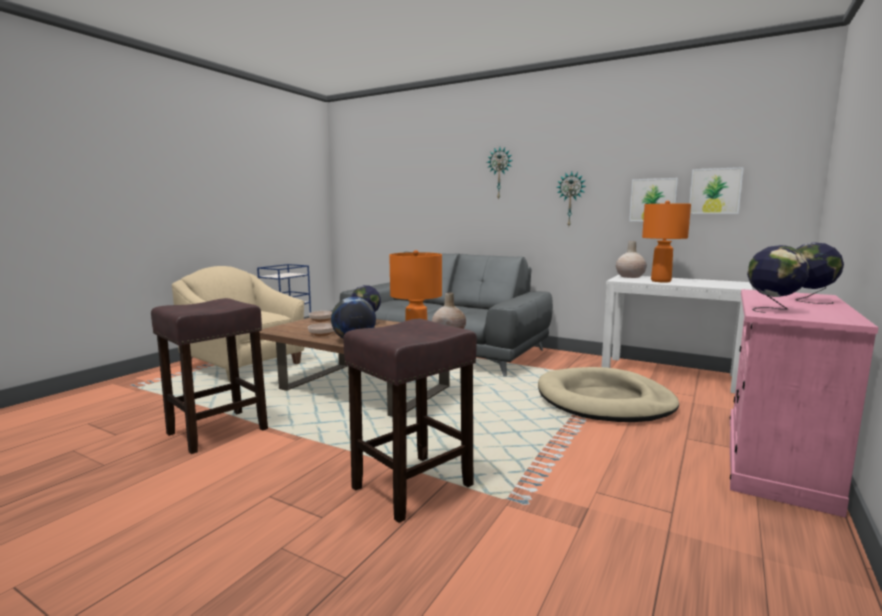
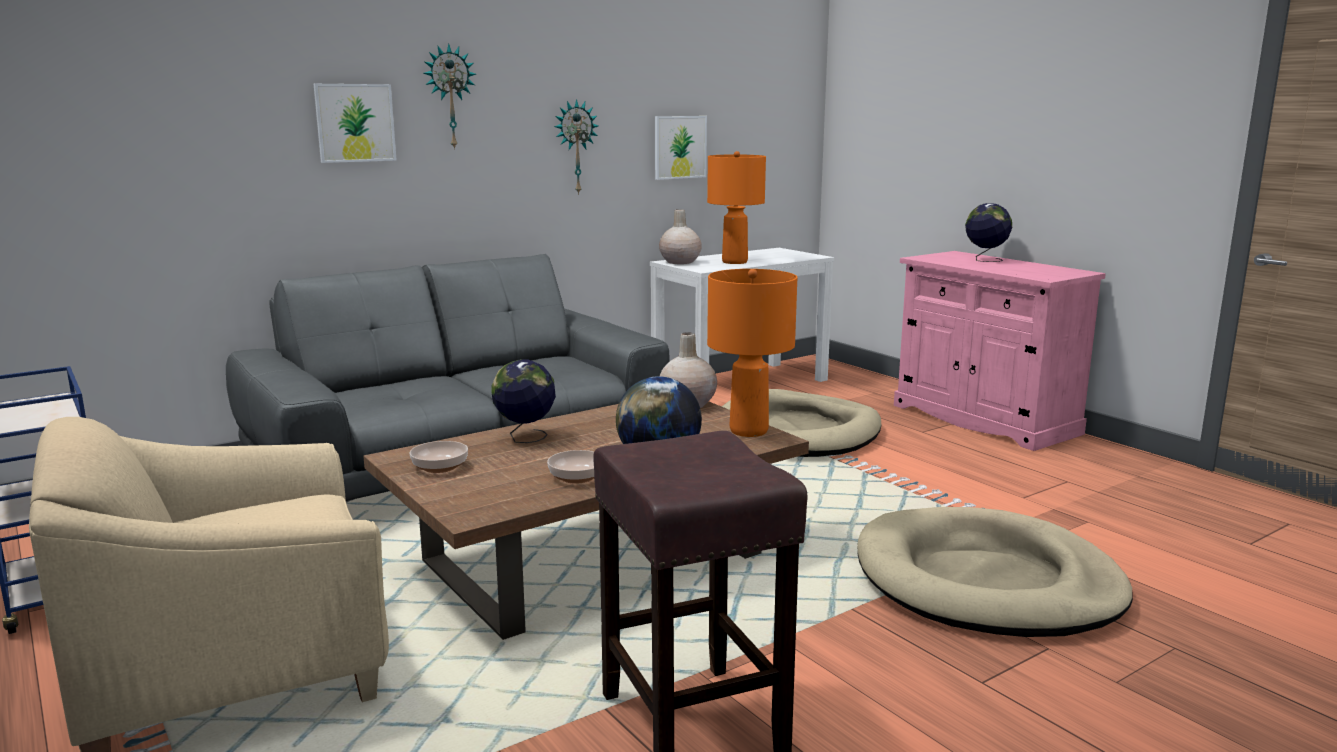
camera: 65 degrees left, 5 degrees up
(411, 487) = (986, 582): brown stool -> beige dog bed
(715, 191) = (740, 134): picture -> picture (355, 123)
(772, 310) = (1027, 273): globe -> none

